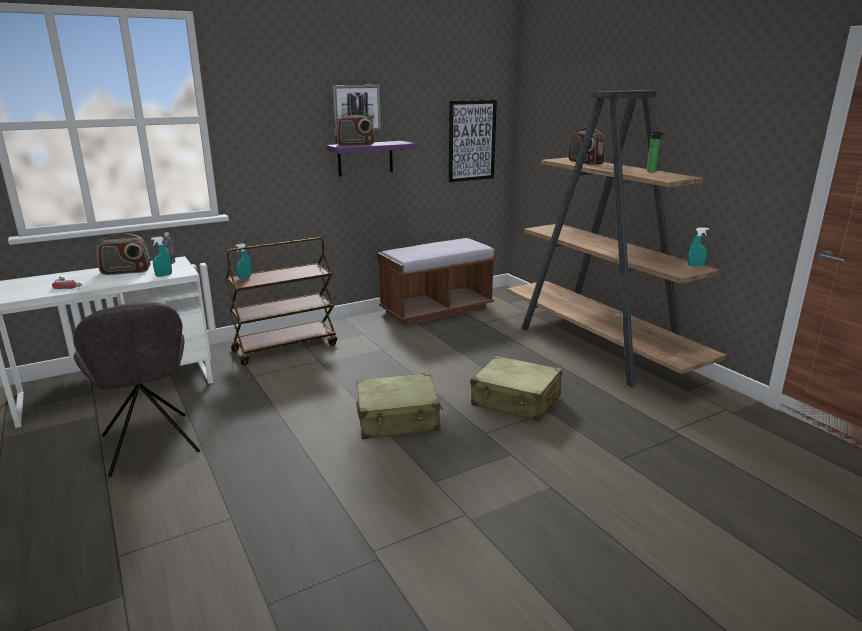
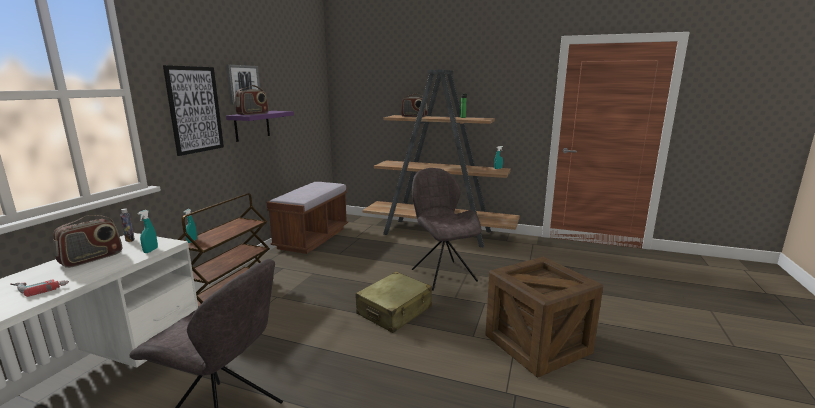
camera: 40 degrees left, 5 degrees down
(471, 141) = (309, 110): picture -> picture (195, 110)
(492, 528) = (537, 344): none -> crate
(516, 401) = (442, 274): beige suitcase -> grey chair

